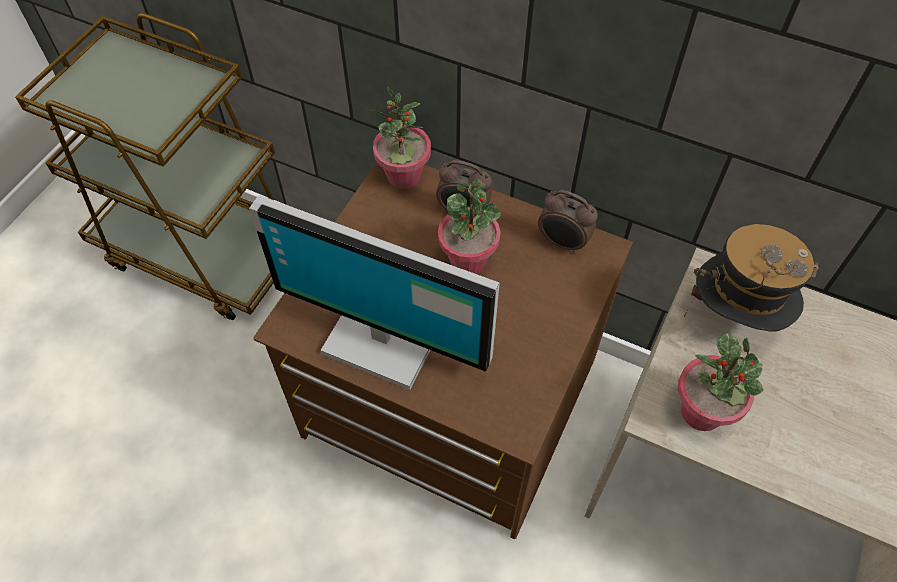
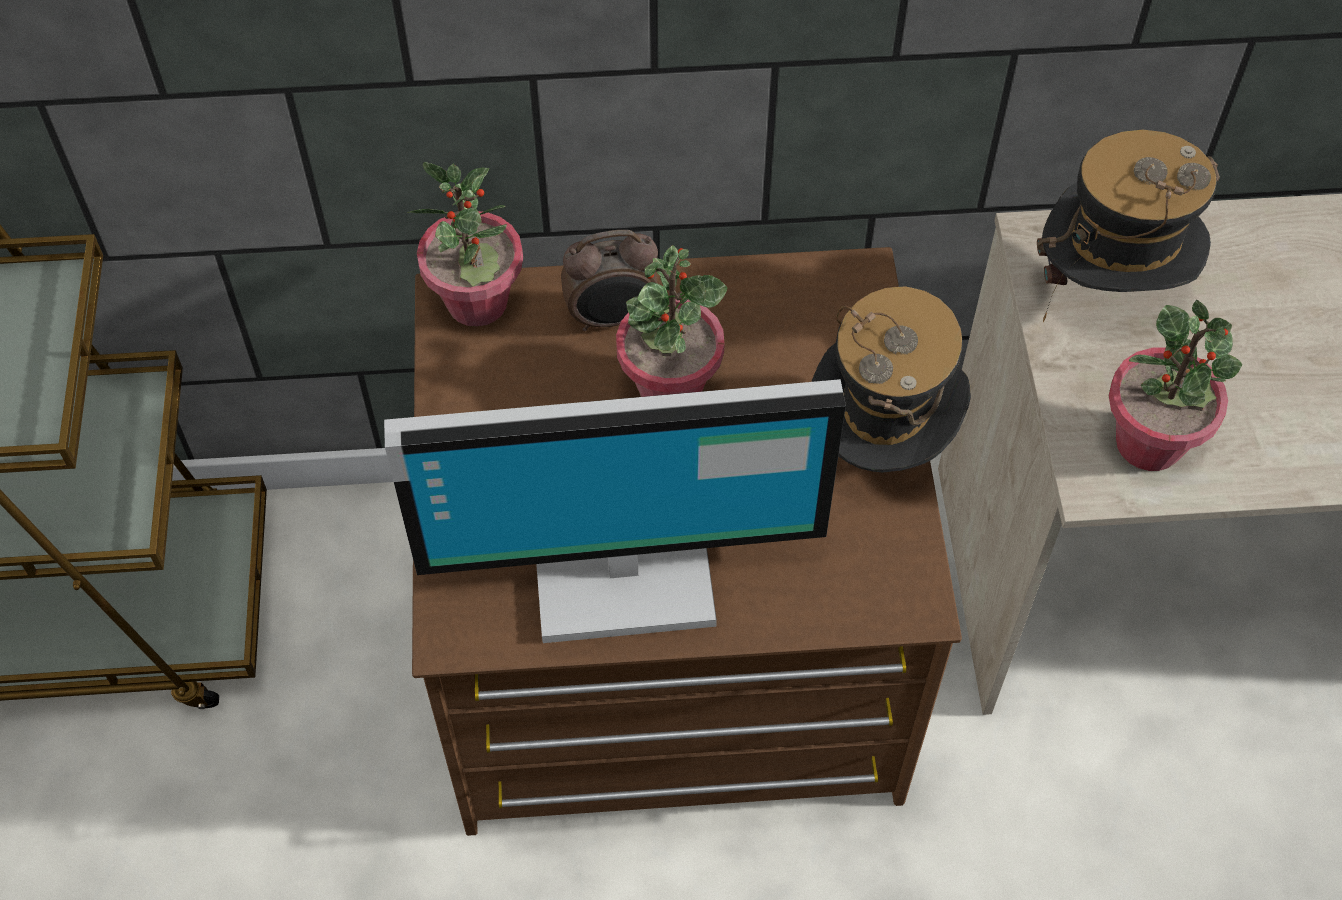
camera: 30 degrees left, 0 degrees up
(556, 341) = (880, 446): none -> hat
(562, 243) = (793, 295): alarm clock -> none

